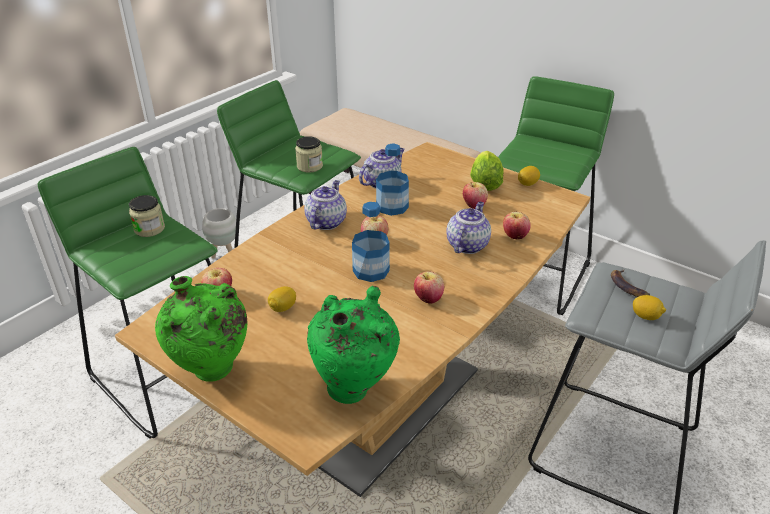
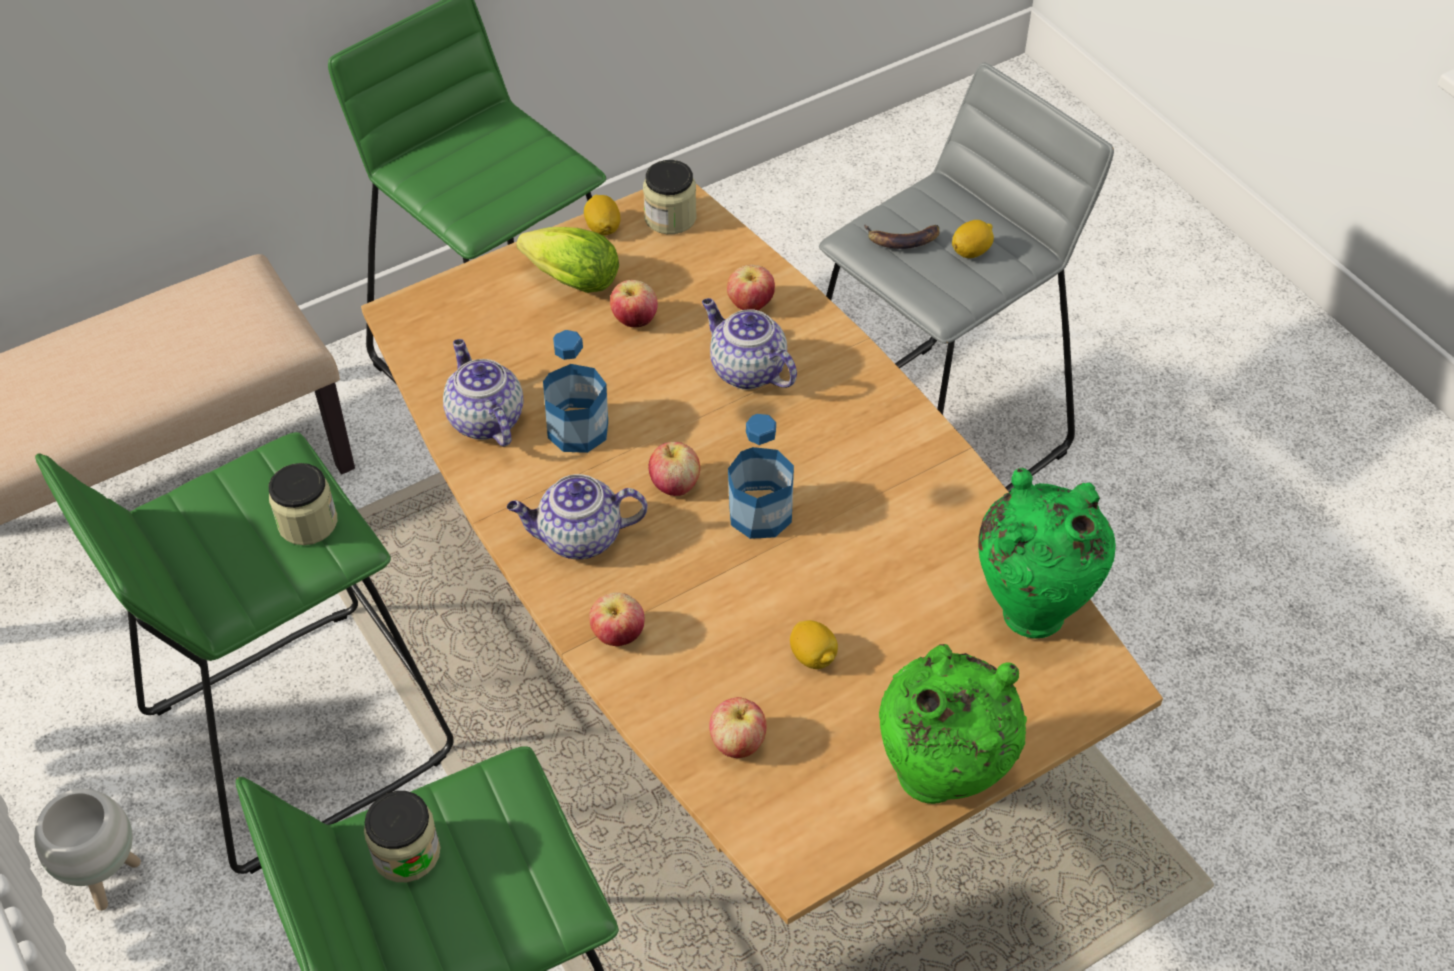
camera: 70 degrees left, 15 degrees up
(326, 222) = (578, 538): teapot -> teapot turned 45 degrees counterclockwise
(428, 299) = (865, 464): apple -> apple (618, 635)
(554, 200) = (670, 217): none -> jar

